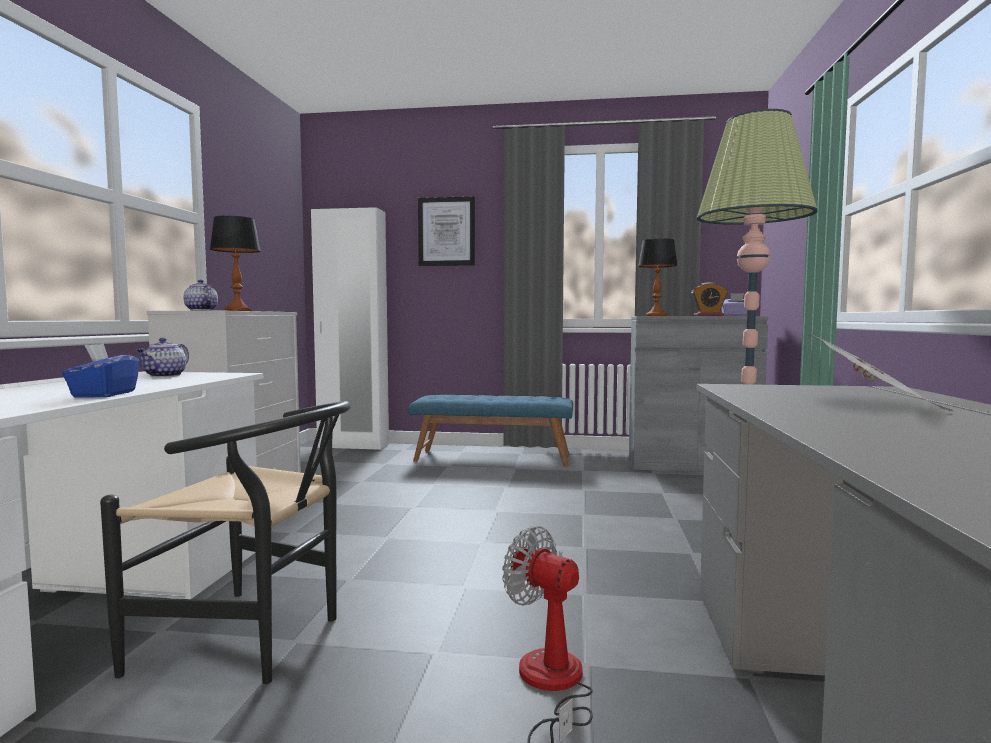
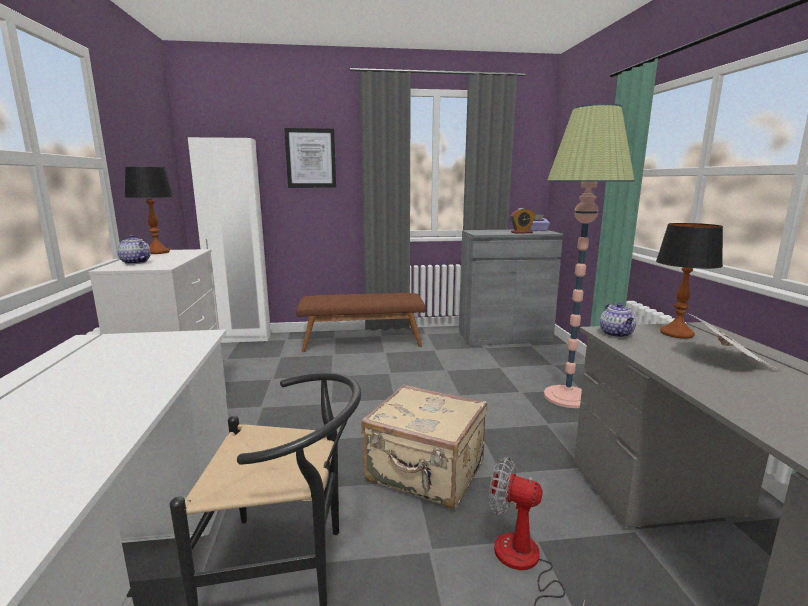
camera: 15 degrees left, 10 degrees up
(103, 394) = (139, 403): blue tissue box -> none
(164, 376) = (142, 345): teapot -> teapot (617, 334)
(484, 581) = (426, 473): none -> beige suitcase
(493, 457) = (362, 342): blue bench -> brown bench
(656, 315) = (483, 231): table lamp -> table lamp (677, 333)

